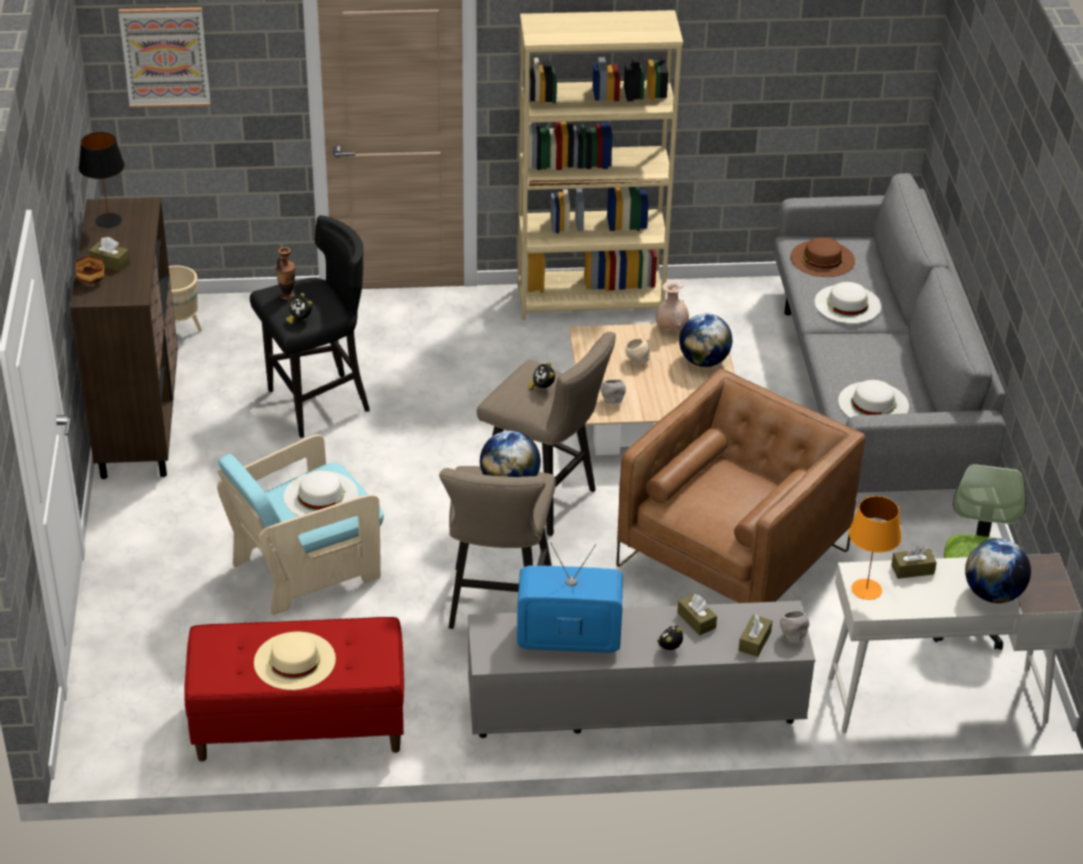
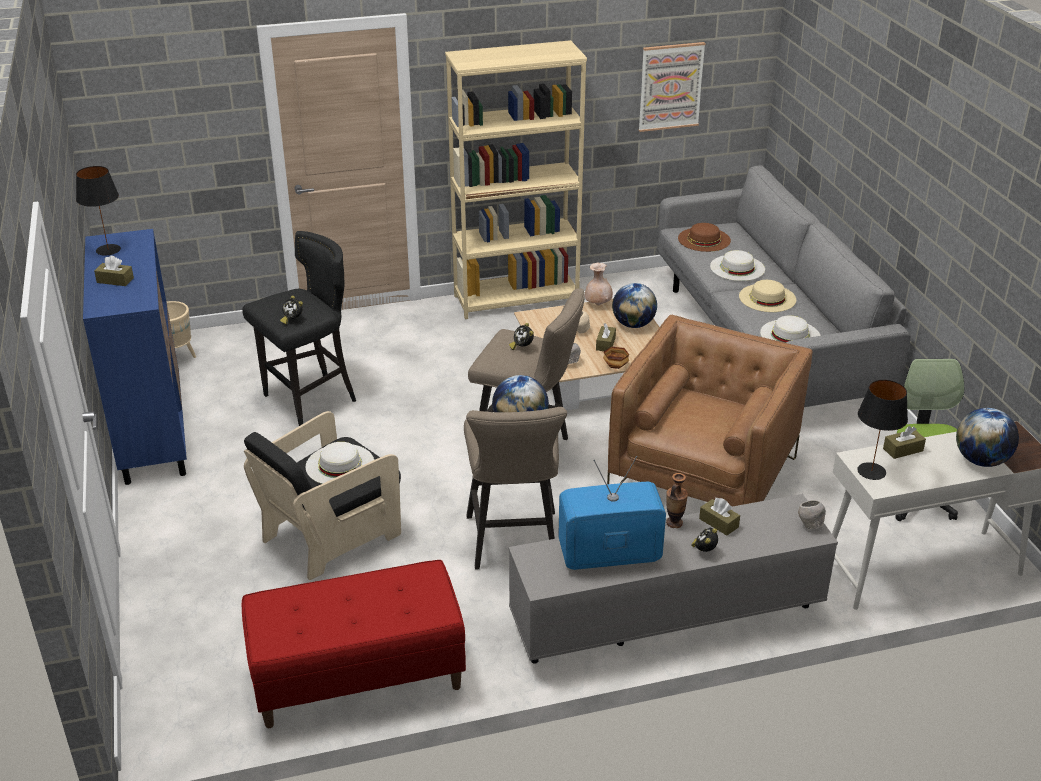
camera: 10 degrees left, 5 degrees down
(90, 280) = (99, 295): bowl -> bowl (615, 366)
(139, 422) = (153, 434): brown cabinet -> blue cabinet
(165, 56) = (142, 113): picture -> picture (670, 86)
(287, 295) = (276, 303): vase -> vase (674, 523)
(294, 661) = (353, 613): beige hat -> beige hat (767, 298)
(306, 568) = (331, 535): turquoise armchair -> black armchair
(754, 641) = (778, 534): brown tissue box -> brown tissue box (605, 344)
(866, 589) = (871, 471): orange table lamp -> black table lamp

